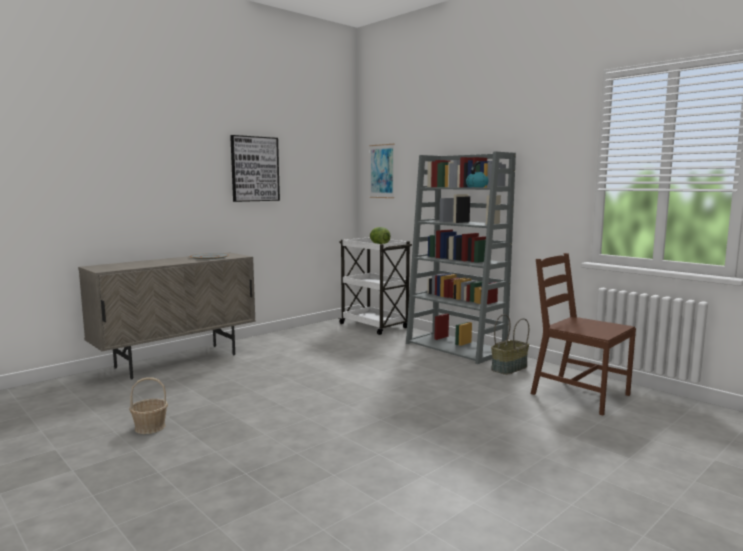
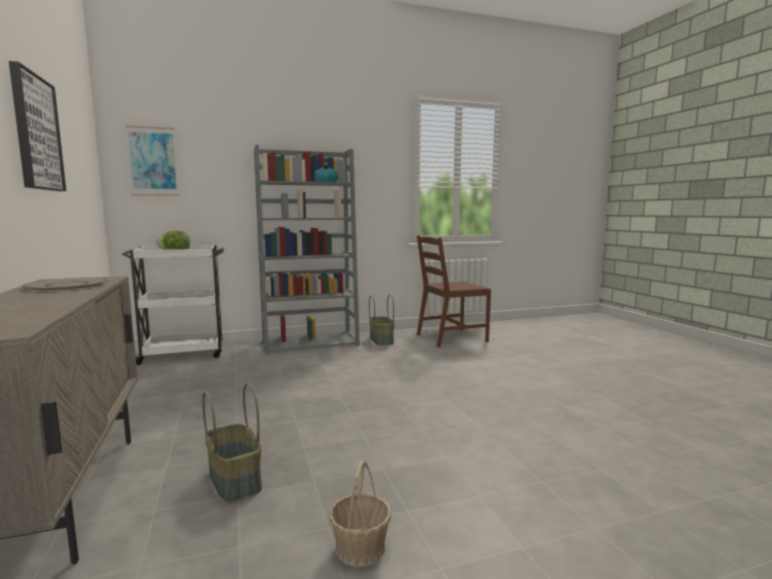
camera: 65 degrees left, 0 degrees up
(206, 386) = (236, 480): none -> basket

